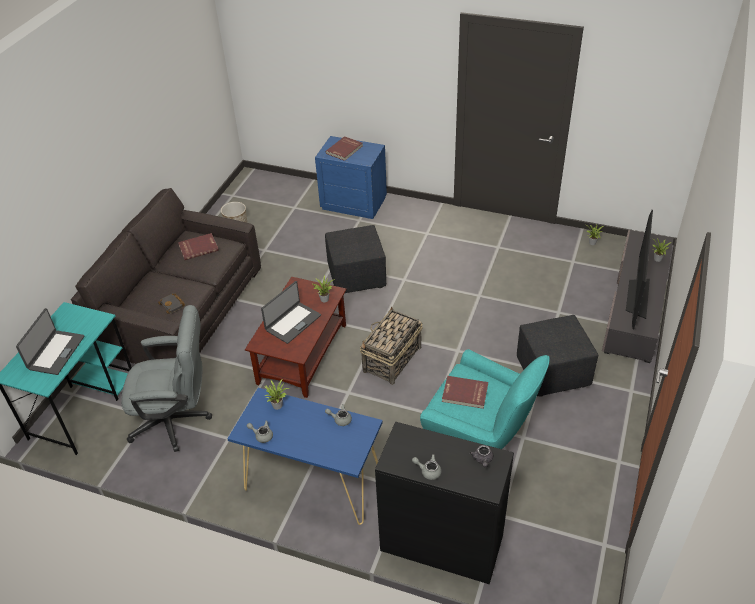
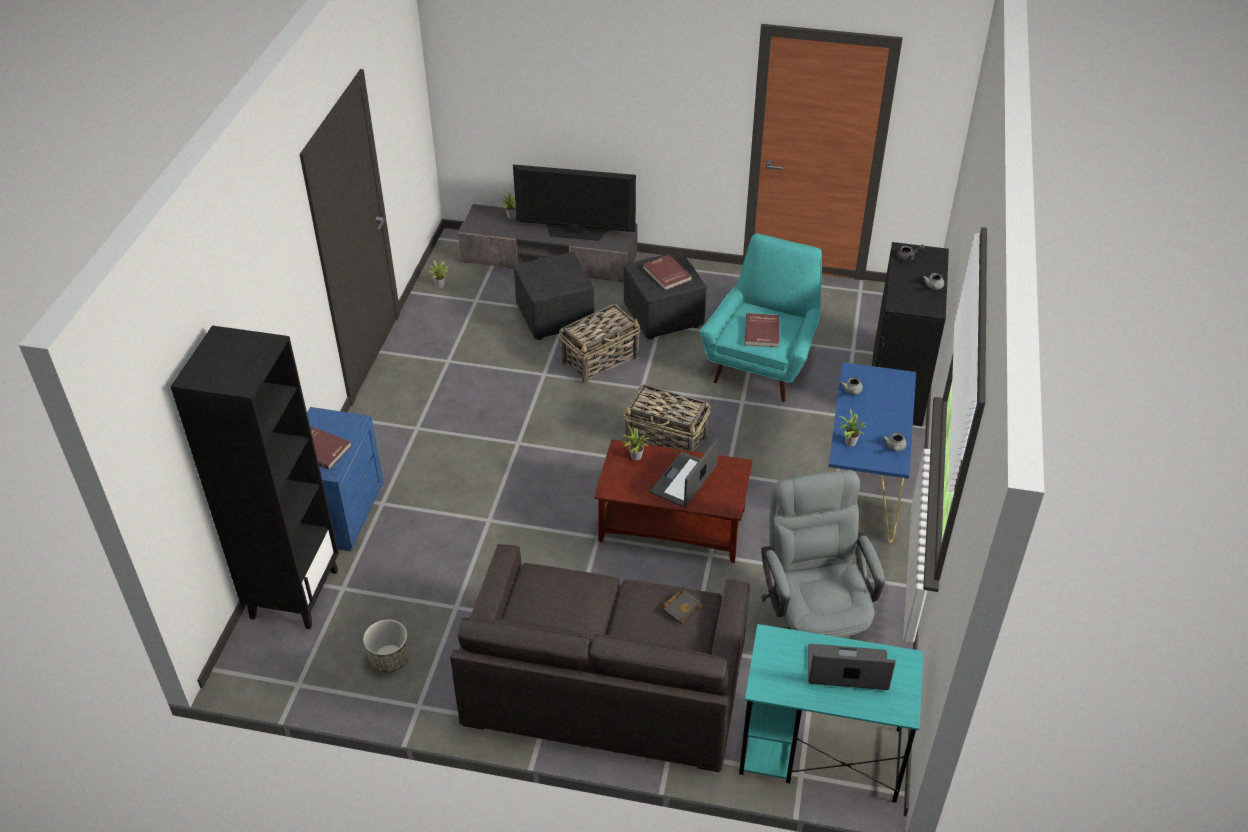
camera: 100 degrees left, 0 degrees up
(198, 247) = (547, 609): red book -> red book (666, 274)
(292, 322) = (684, 480): laptop -> laptop turned 90 degrees counterclockwise
(296, 191) = (294, 593): none -> black bookcase
(357, 276) = (515, 490): black ottoman -> black ottoman (554, 318)
(495, 328) = (601, 359): none -> basket

